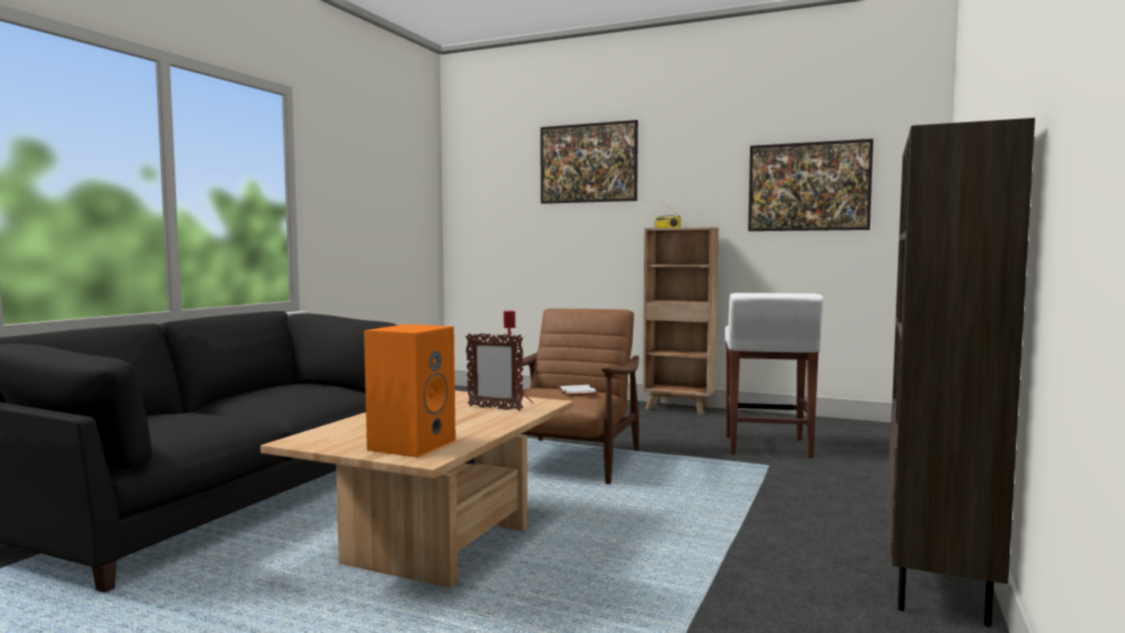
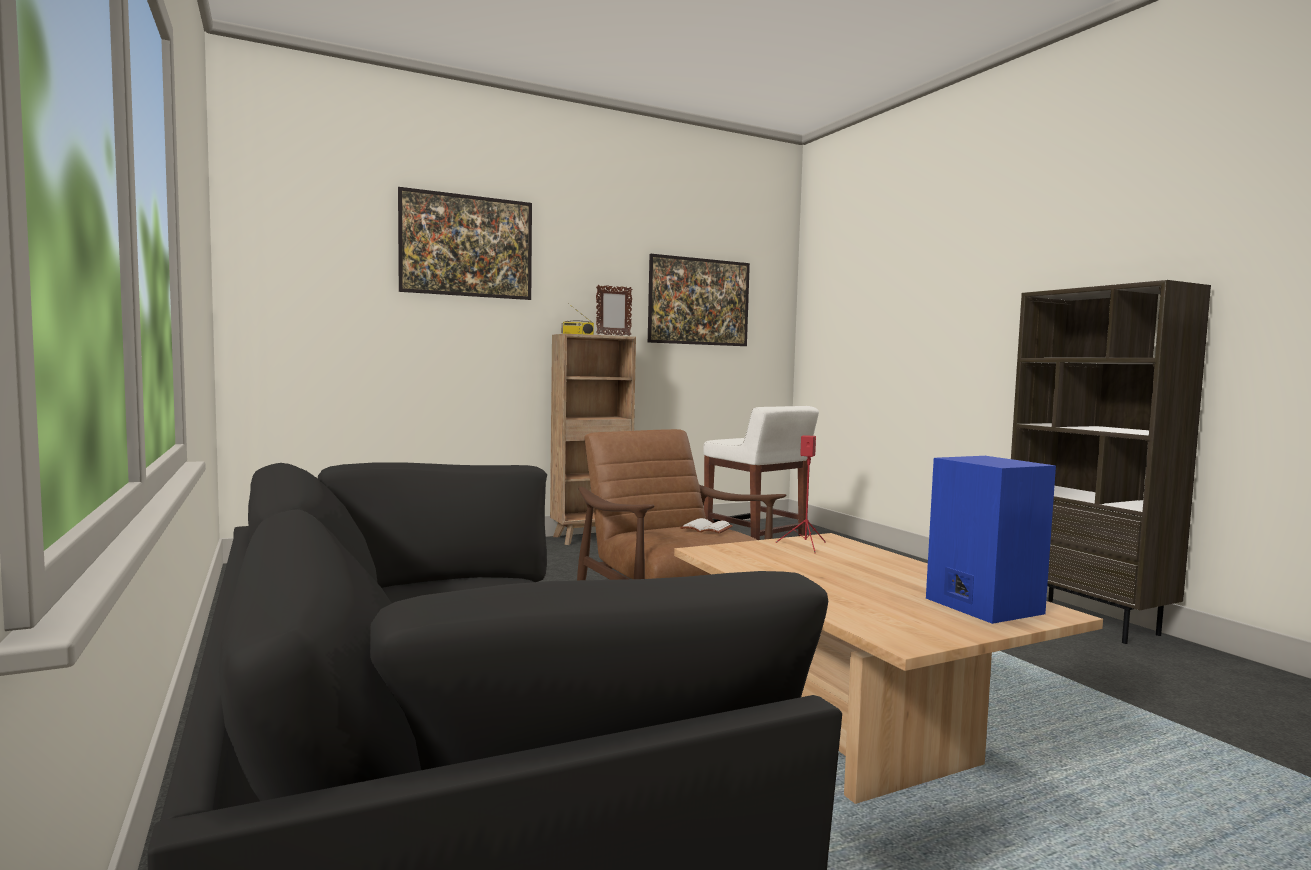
camera: 50 degrees left, 0 degrees up
(412, 444) = (980, 605): orange speaker -> blue speaker
(494, 408) = (830, 554): picture frame -> picture frame (613, 335)

